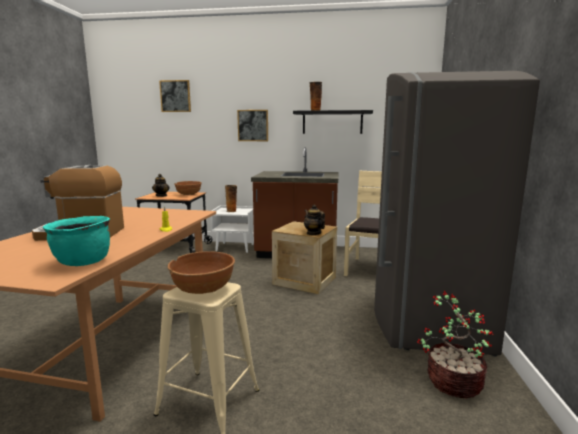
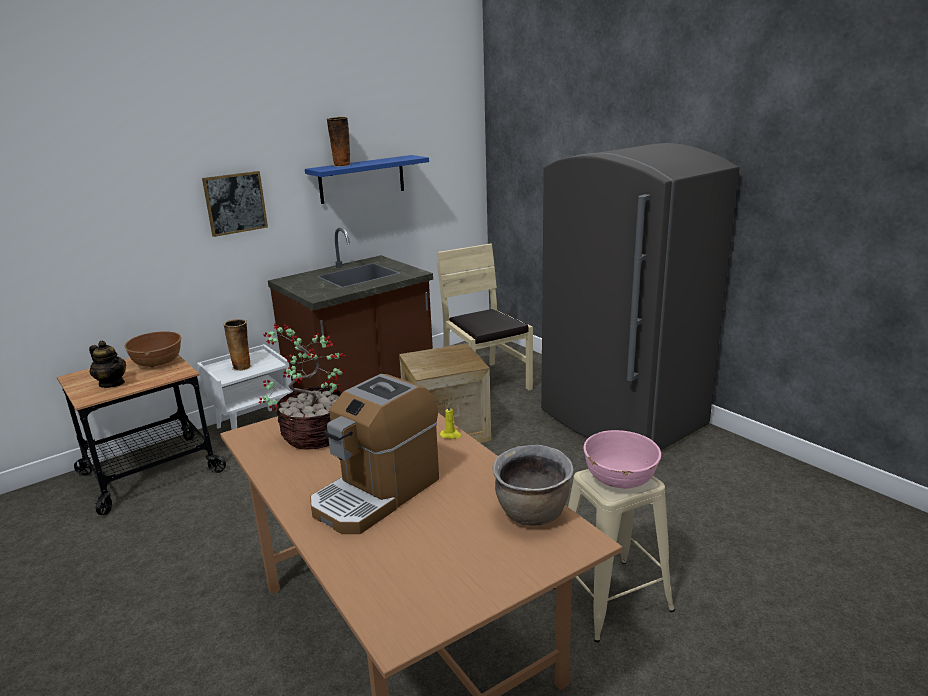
camera: 45 degrees left, 10 degrees up
(82, 262) = (532, 514): turquoise cooking pot -> brown cooking pot
(175, 96) = (55, 164): picture -> none
(203, 289) = (620, 479): brown bowl -> pink bowl
(313, 233) = (470, 364): teapot -> none
(332, 122) = (362, 179): black shelf -> blue shelf
(452, 382) = (714, 463): potted plant -> potted plant (313, 435)

